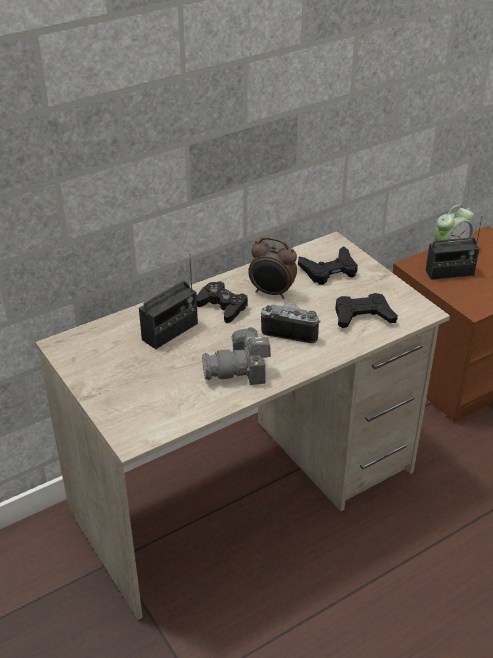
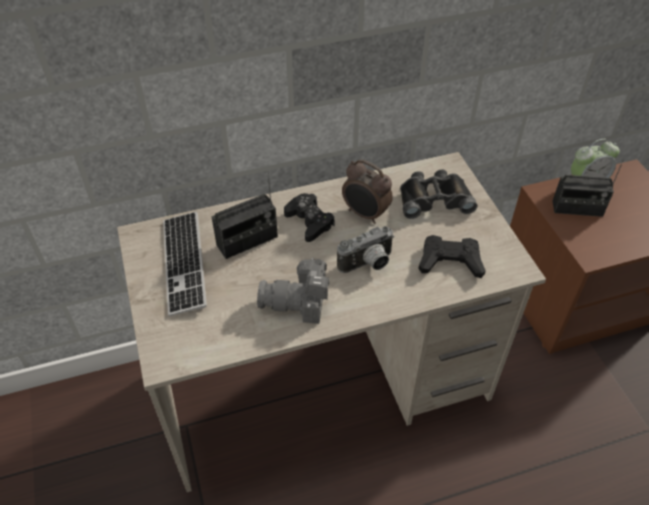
camera: 15 degrees right, 10 degrees up
(117, 360) = (184, 263): none -> keyboard
(291, 331) = (368, 265): camera -> camera turned 120 degrees clockwise
(329, 271) = (434, 199): black game controller -> black binoculars

